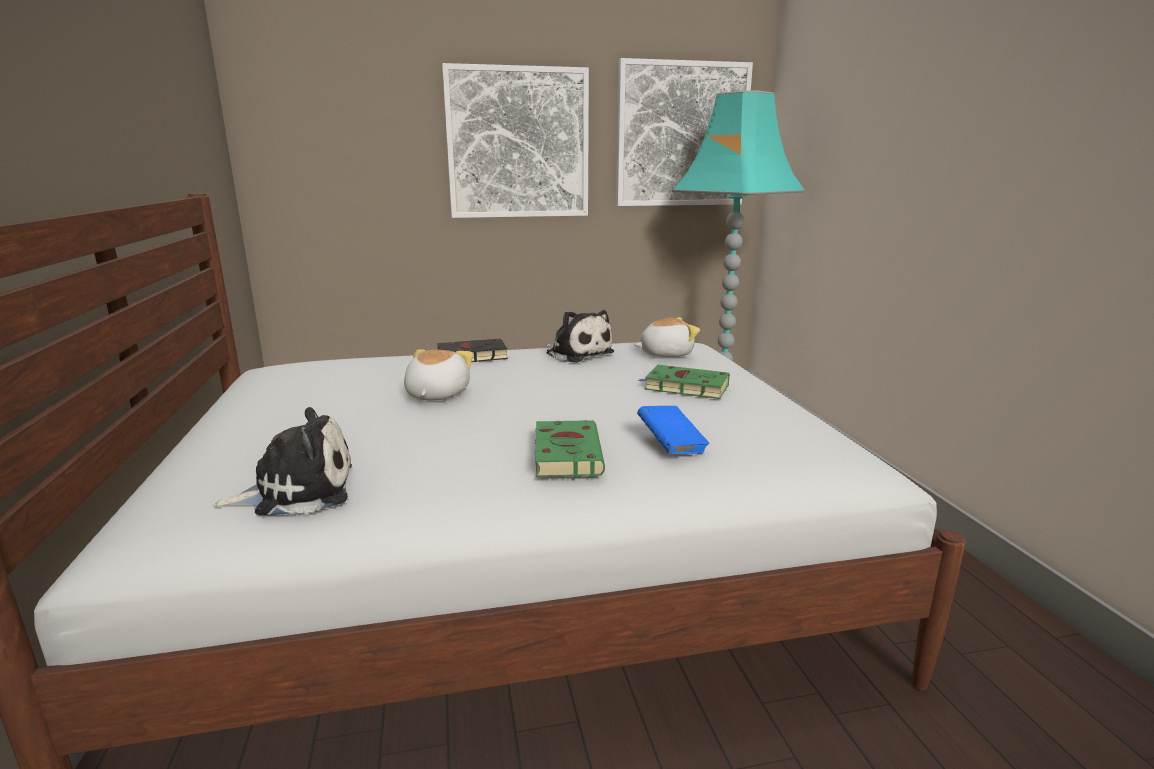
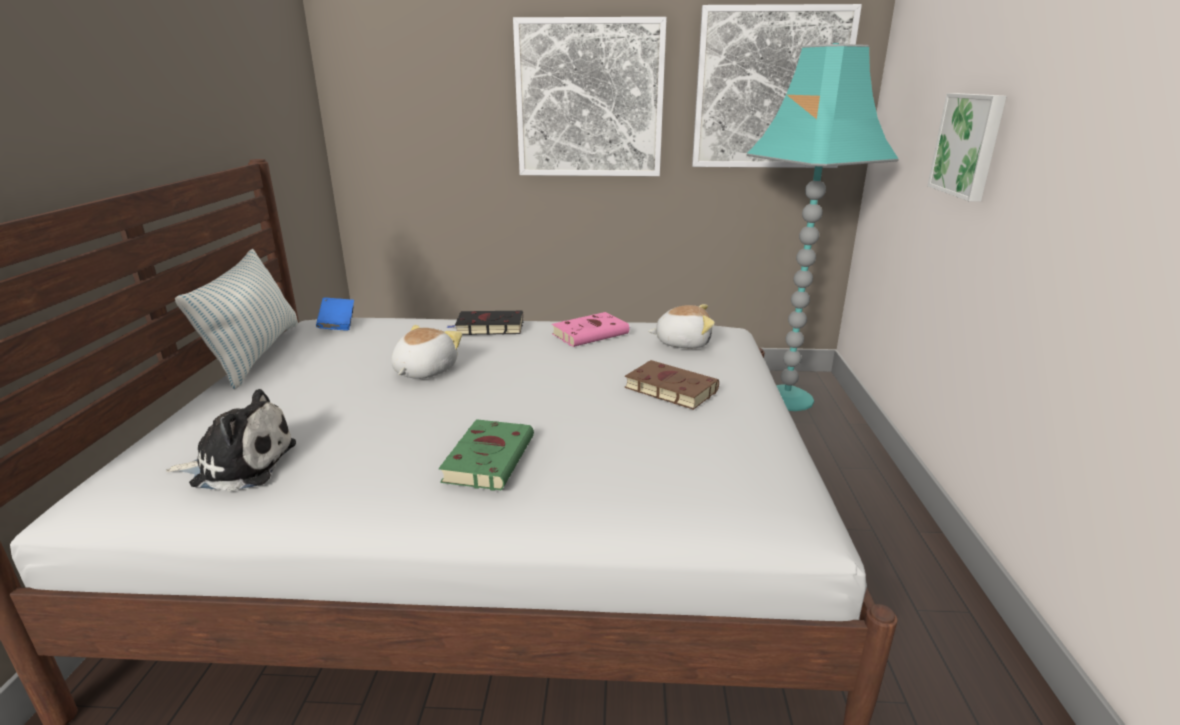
camera: 15 degrees right, 5 degrees up
(226, 398) = (256, 353): none -> pillow
(577, 353) = (592, 334): plush toy -> pink book
(671, 445) = (598, 463): blue book -> blue book (337, 324)
(684, 387) = (668, 389): green book -> brown book
(879, 169) = (969, 145): none -> picture

